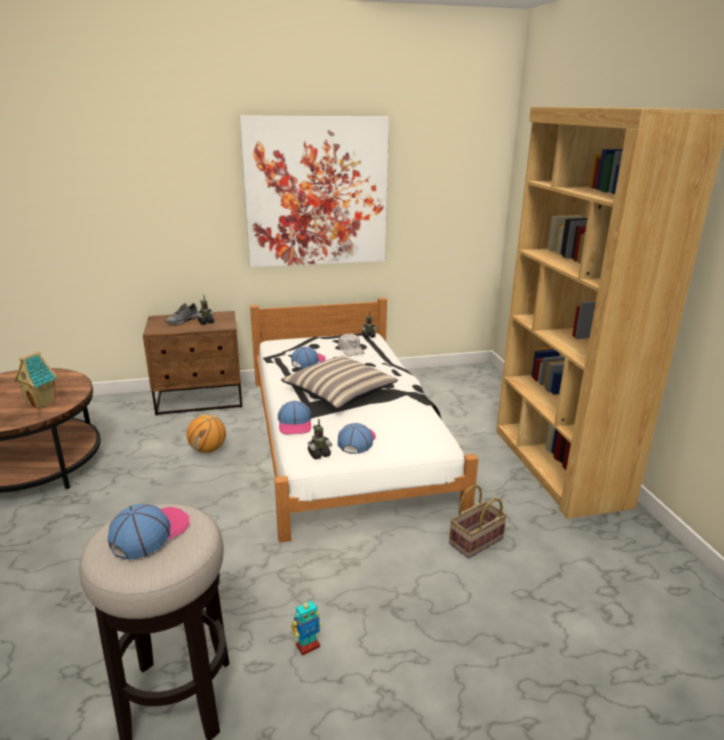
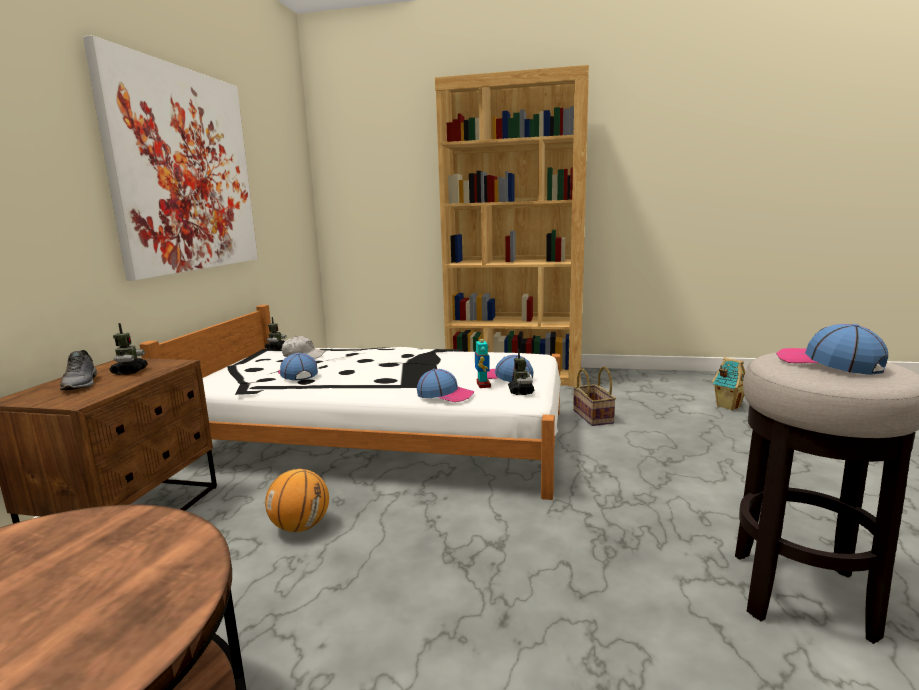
camera: 65 degrees left, 10 degrees down
(42, 403) = (125, 564): toy house -> toy house (728, 406)
(307, 646) = (715, 506): toy robot -> toy robot (483, 385)
(339, 392) = (394, 372): pillow -> none

